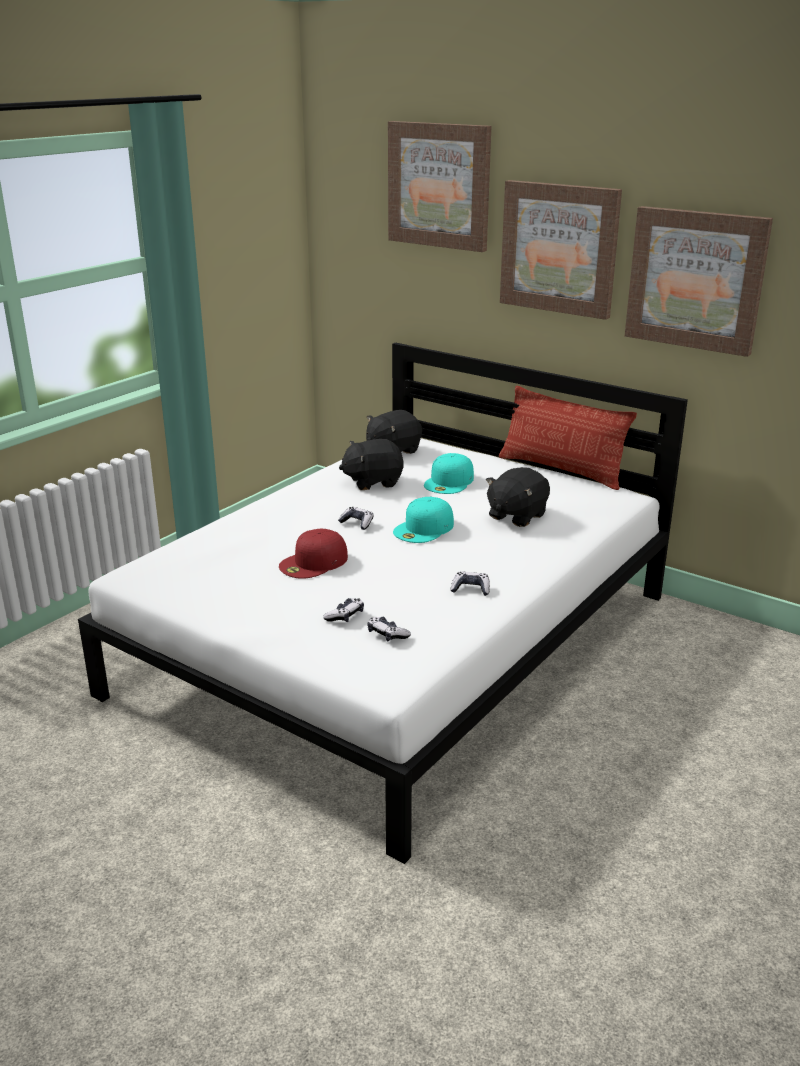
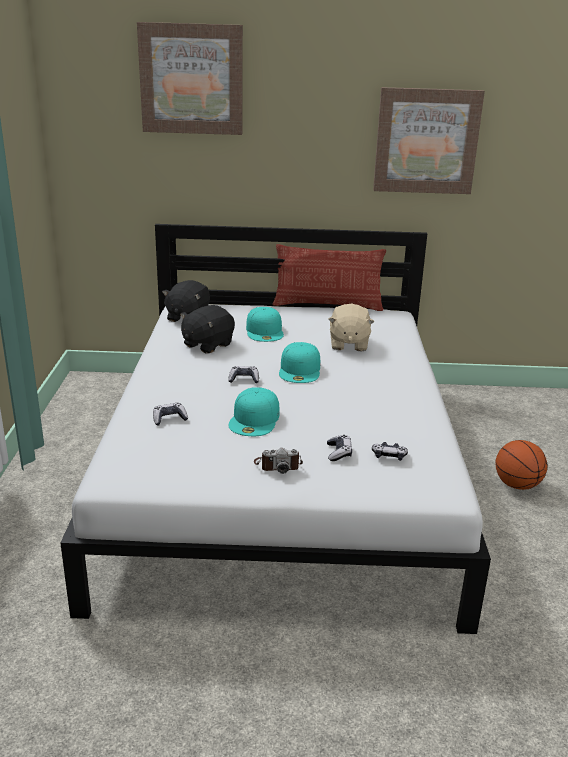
camera: 35 degrees left, 0 degrees up
(274, 608) = (278, 465): none -> camera
(314, 563) = (255, 419): red cap -> turquoise cap
(470, 589) = (394, 404): game controller -> game controller (169, 419)
(516, 516) = (348, 344): black plush toy -> beige plush toy
(559, 248) = (311, 126): picture -> none
(651, 746) = (516, 485): none -> basketball

